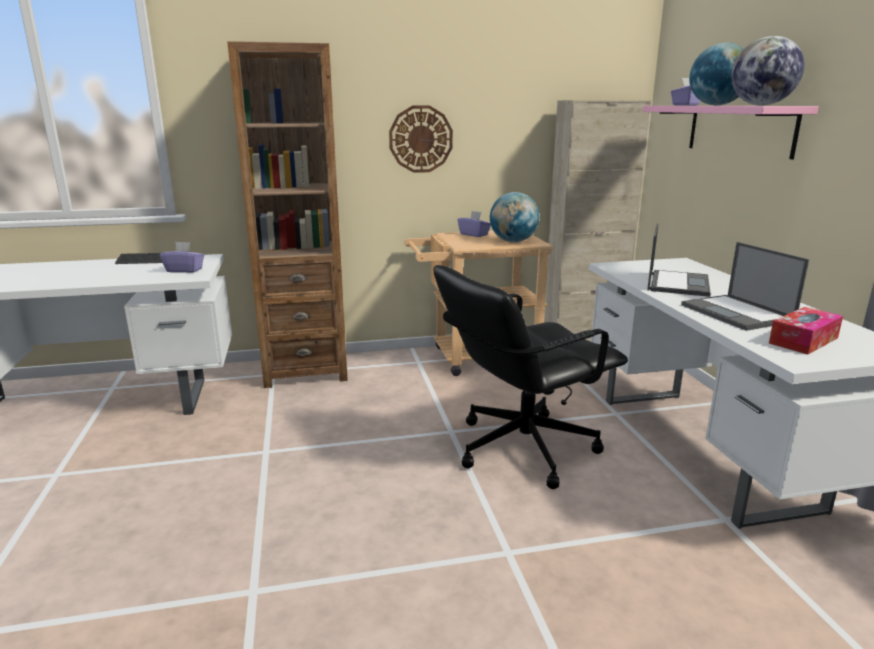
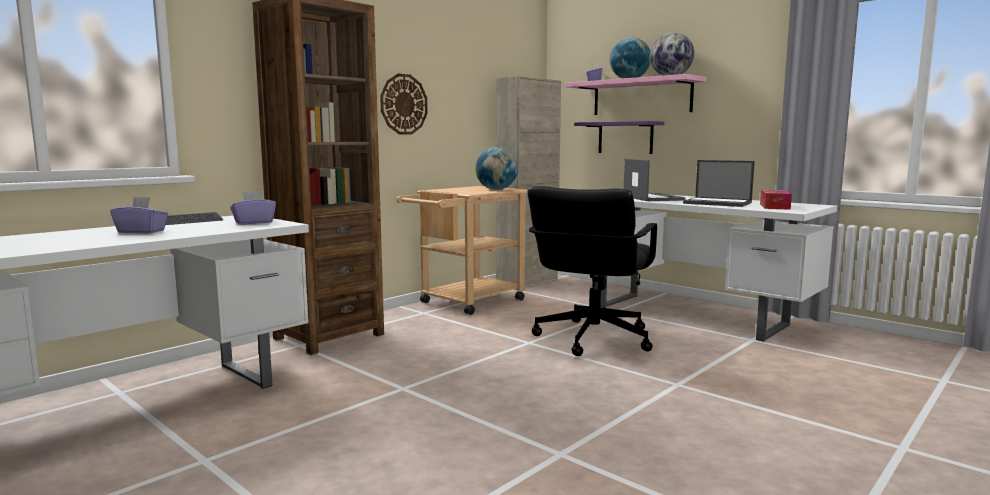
camera: 35 degrees left, 10 degrees down
(474, 234) = (453, 189): purple tissue box -> purple tissue box (142, 232)
(715, 184) = (625, 137): none -> purple shelf

